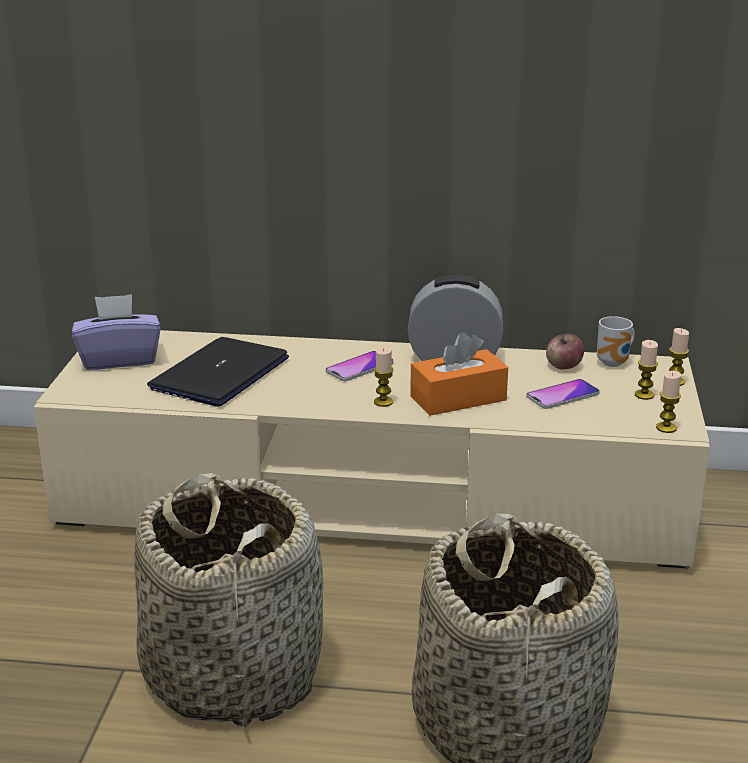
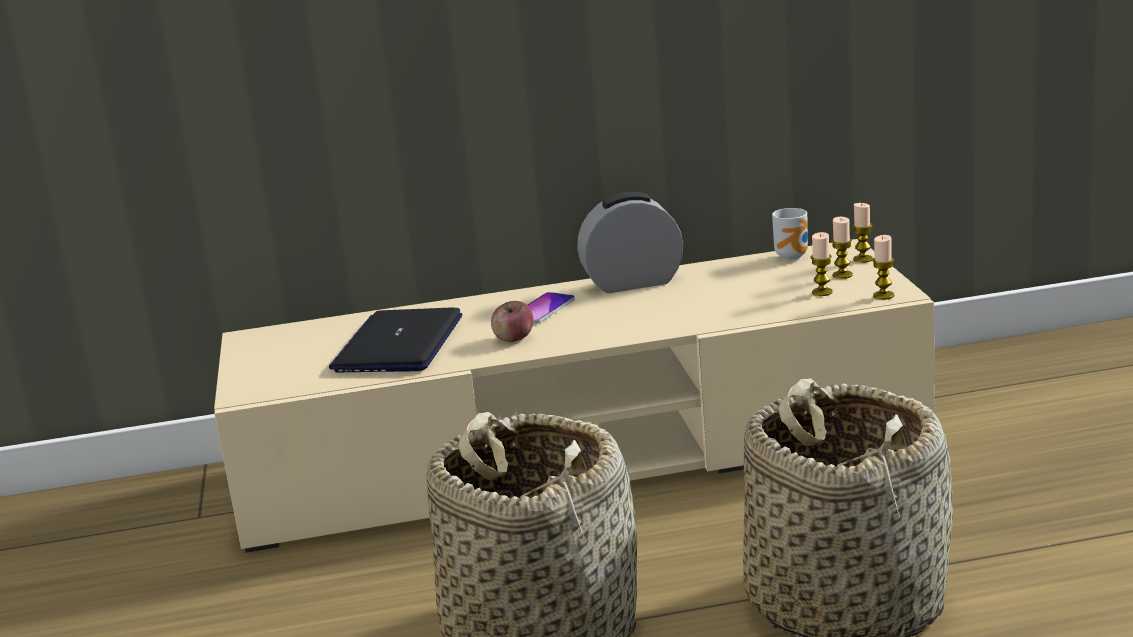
camera: 15 degrees left, 5 degrees down
(119, 359) = (275, 354): purple tissue box -> none
(383, 402) = (592, 332): candle -> candle (822, 292)
(458, 398) = (665, 314): orange tissue box -> none
(562, 395) = (765, 291): phone -> none
(563, 366) = (747, 268): apple -> apple (514, 338)

